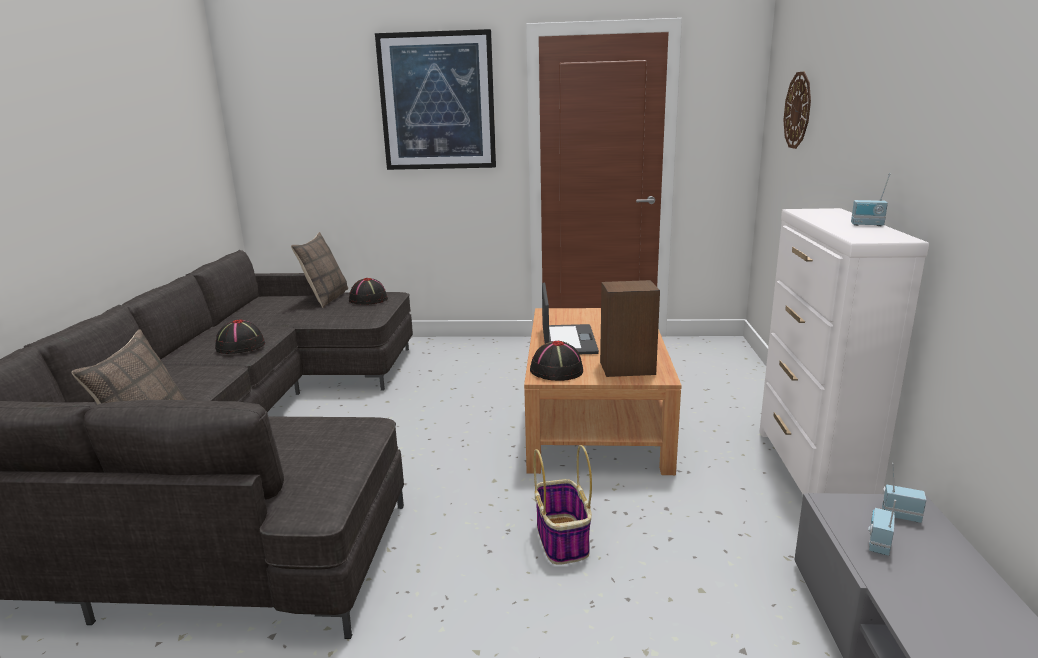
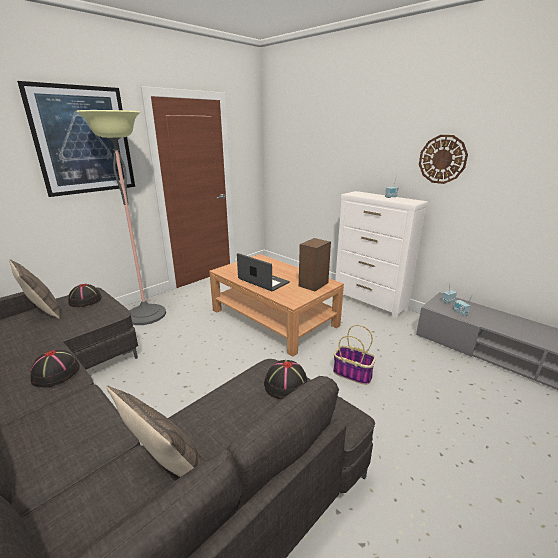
camera: 50 degrees left, 5 degrees up
(462, 353) = (146, 315): none -> floor lamp
(556, 371) = (291, 297): black hat -> black hat (285, 385)
(798, 110) = (301, 146): wall clock -> wall clock (442, 159)

